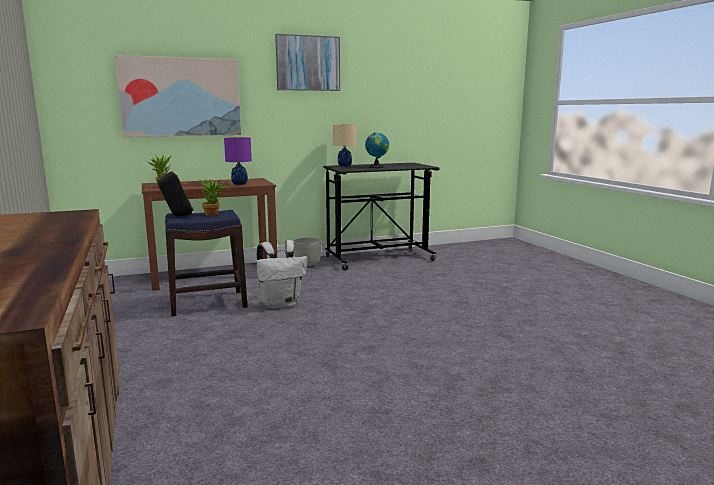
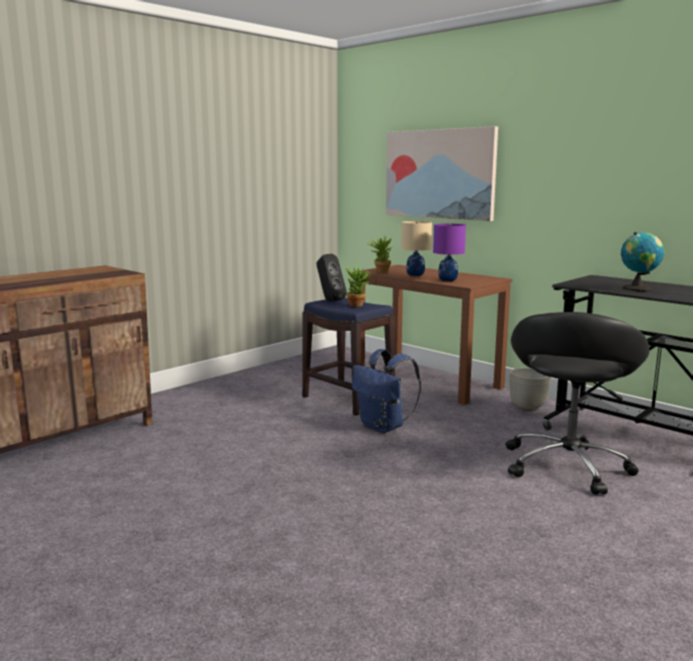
camera: 65 degrees right, 0 degrees up
(281, 304) = (384, 427): white backpack -> blue backpack
(308, 63) = (589, 124): picture -> none
(345, 166) = (610, 279): beige table lamp -> beige table lamp (414, 275)
(398, 279) = (566, 468): none -> black office chair

